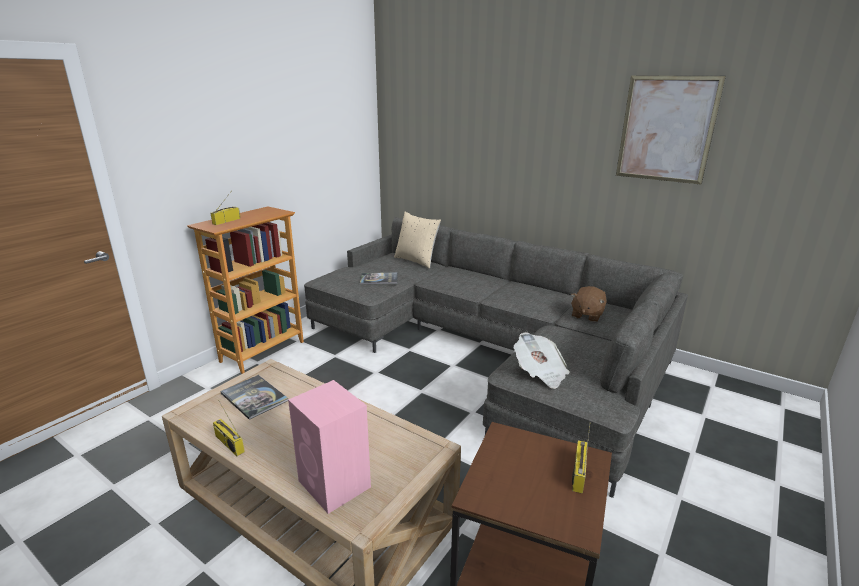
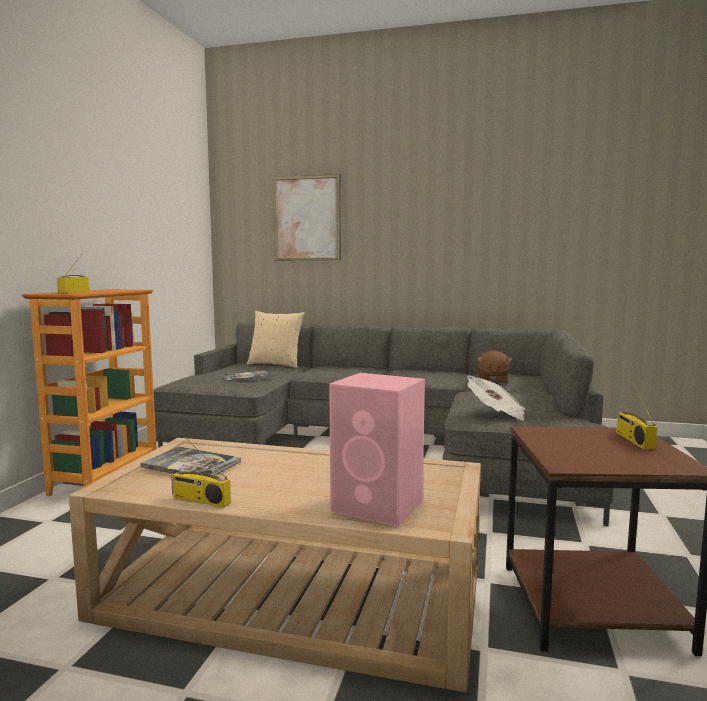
camera: 20 degrees left, 15 degrees down
(666, 129) = (527, 201): picture -> picture (306, 218)

